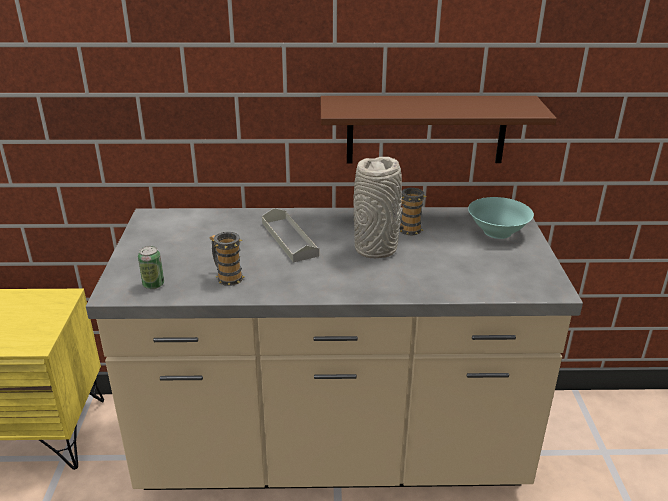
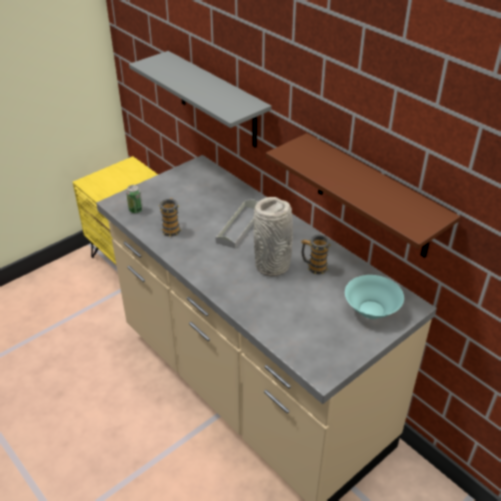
camera: 50 degrees right, 10 degrees up
(151, 119) = (217, 100): none -> grey shelf

